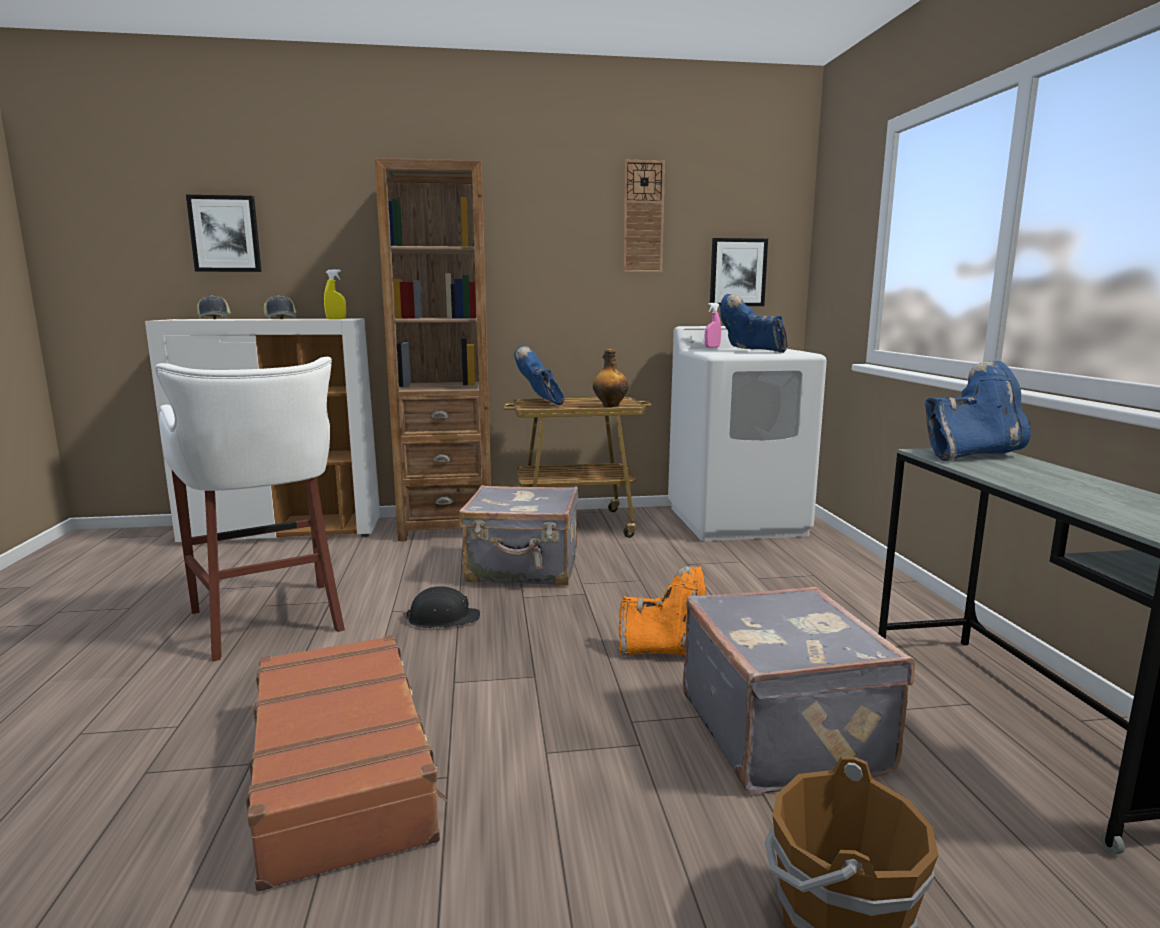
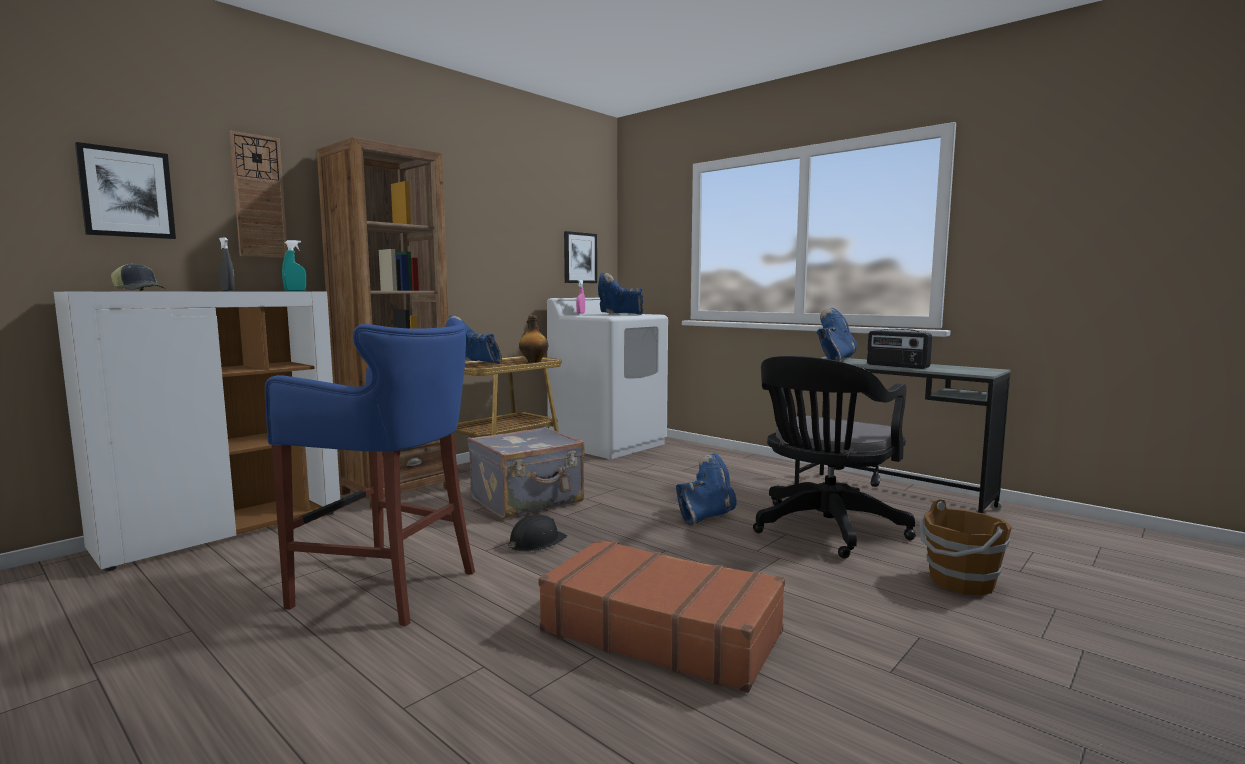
camera: 40 degrees left, 5 degrees down
(270, 621) = (391, 588): white stool -> blue stool
(281, 319) = (228, 290): cap -> grey spray bottle
(336, 319) = (295, 290): yellow spray bottle -> turquoise spray bottle
(643, 217) = (520, 211): wall clock -> wall clock (259, 196)
(665, 650) = (705, 516): orange boot -> blue boot
(784, 732) = (824, 530): grey suitcase -> black office chair
(1038, 485) = (897, 366): none -> radio

